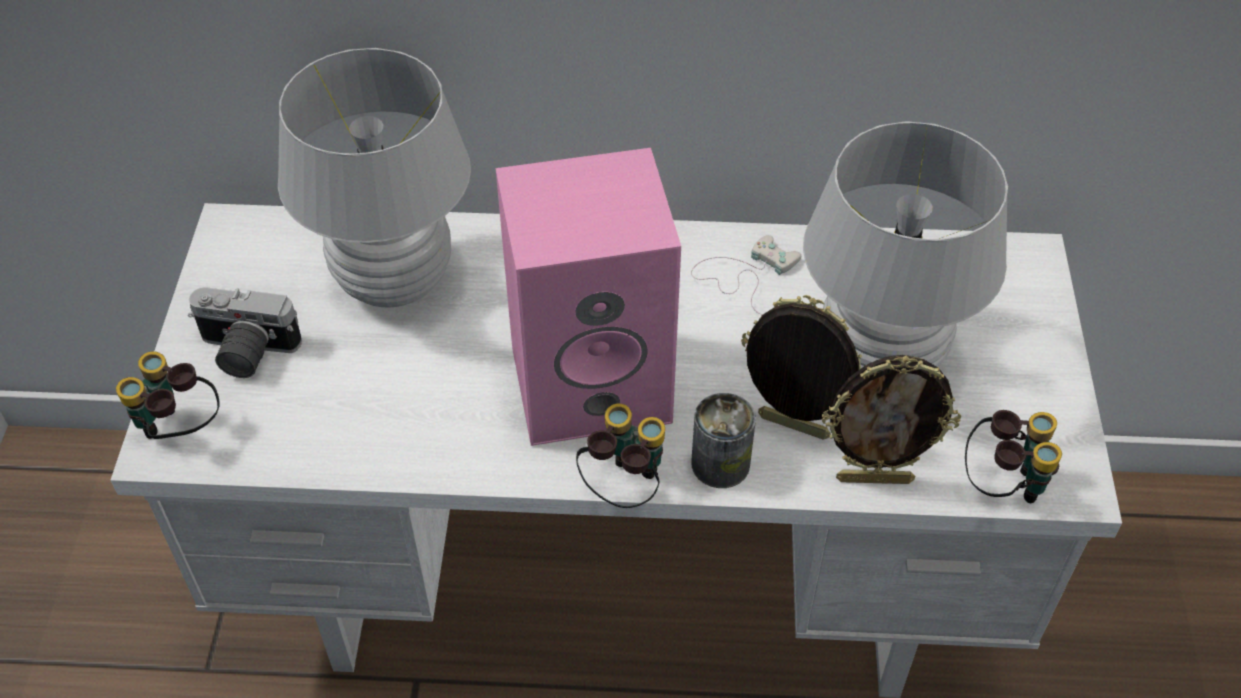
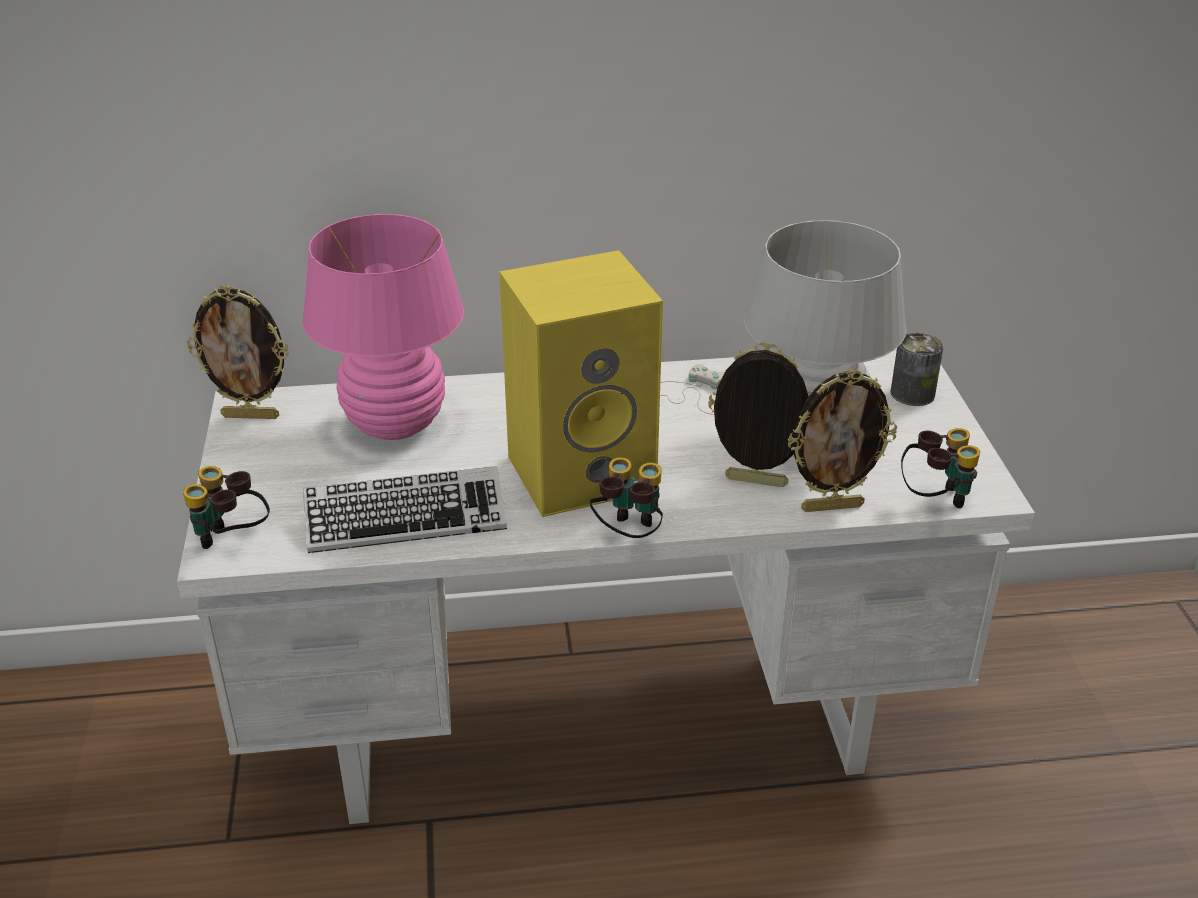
camera: 10 degrees left, 15 degrees down
(237, 246) = (251, 416): none -> picture frame
(244, 353) = (277, 483): camera -> none
(376, 427) = (406, 519): none -> keyboard
(394, 280) = (395, 424): white table lamp -> pink table lamp
(594, 381) = (583, 470): pink speaker -> yellow speaker
(720, 463) = (704, 511): can -> can (912, 394)

